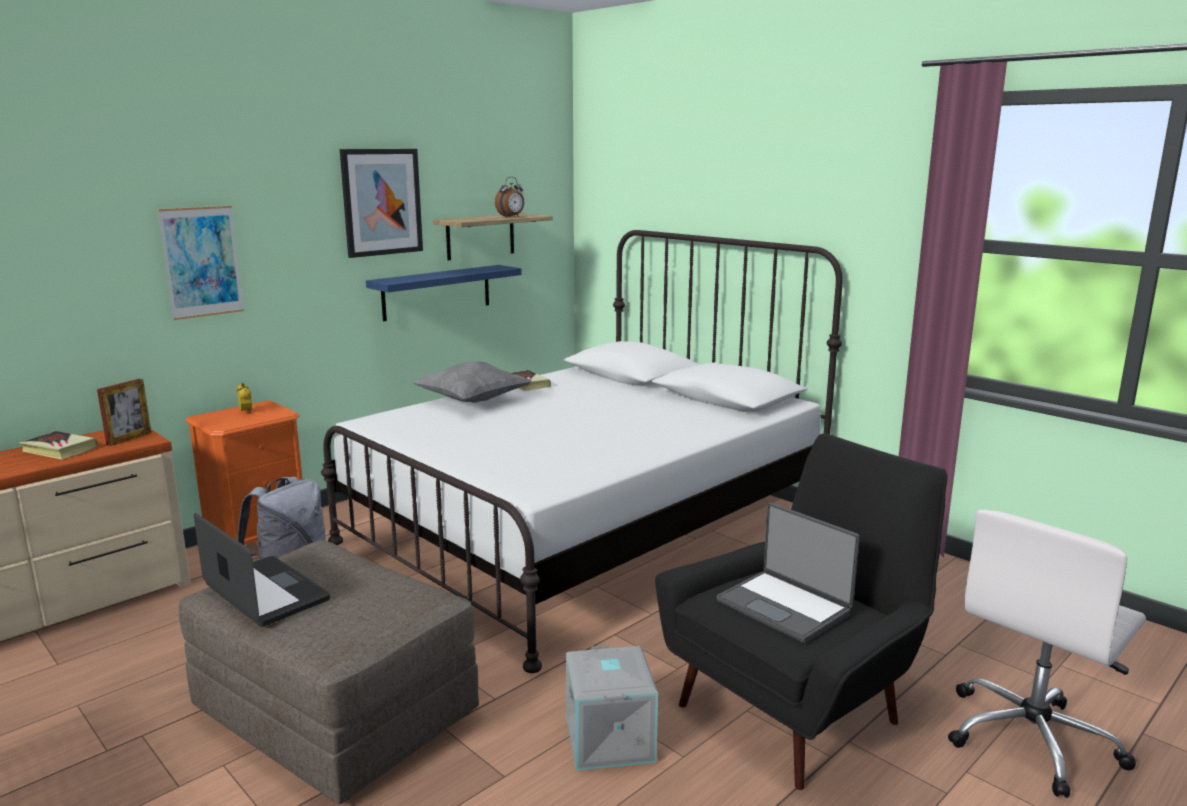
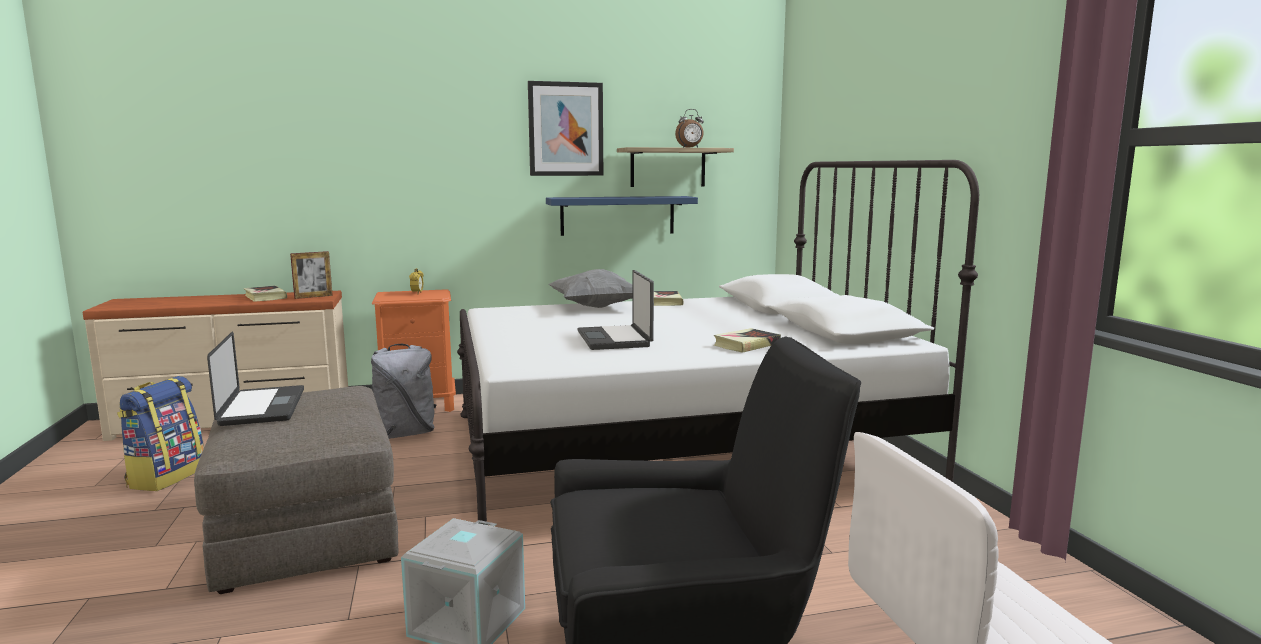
camera: 30 degrees right, 5 degrees down
(54, 710) = (166, 477): none -> backpack
(201, 262) = (400, 168): picture -> none
(682, 427) = (746, 345): none -> book
(785, 607) = (645, 520): laptop -> laptop (616, 339)

